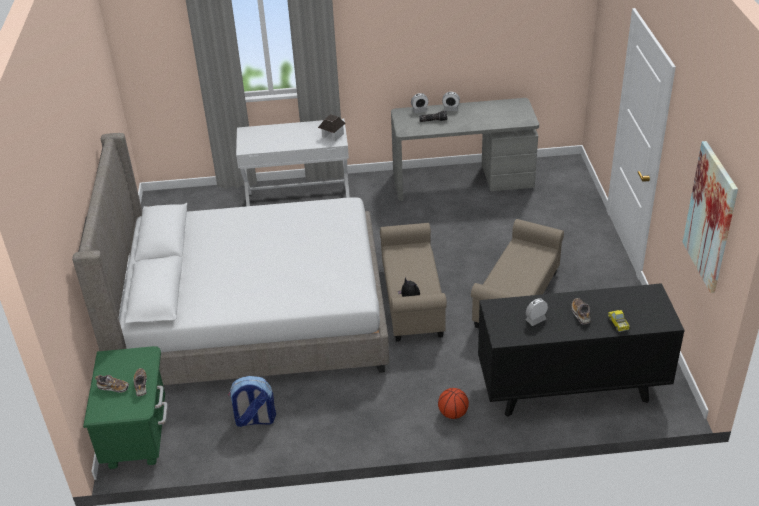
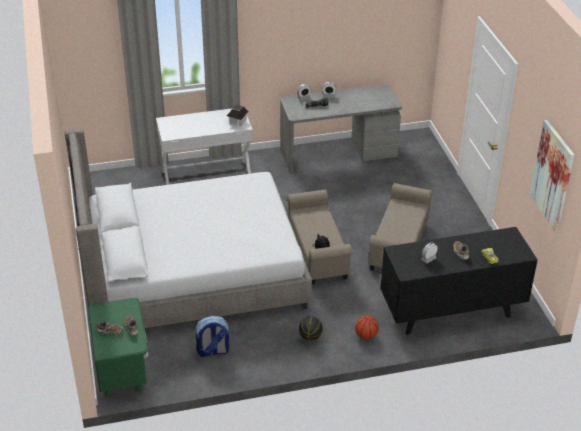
camera: 10 degrees left, 0 degrees up
(381, 410) = (310, 336): none -> basketball

